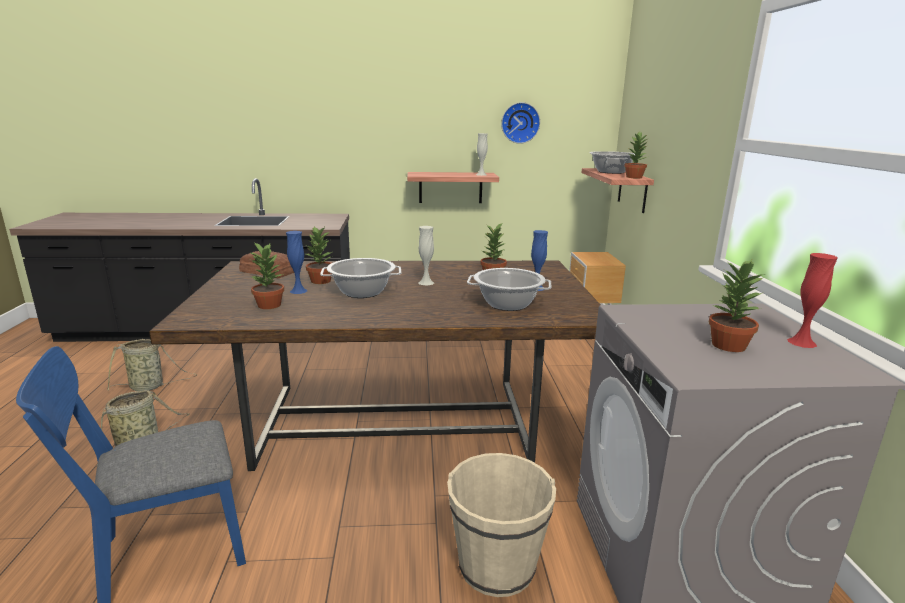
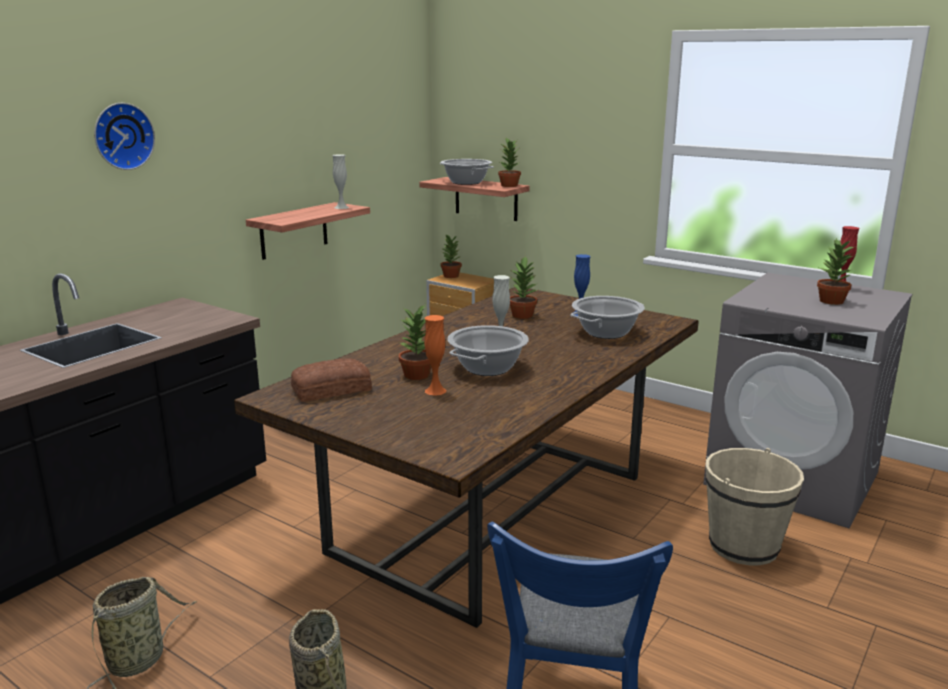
camera: 50 degrees left, 0 degrees up
(269, 305) = (463, 411): potted plant -> potted plant (450, 276)
(298, 291) = (435, 391): blue vase -> orange vase
(520, 123) = (353, 136): wall clock -> wall clock (122, 136)

